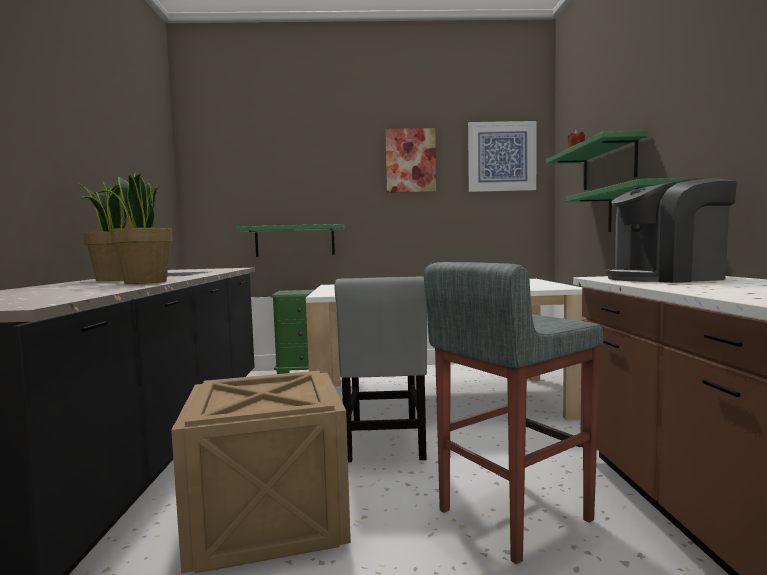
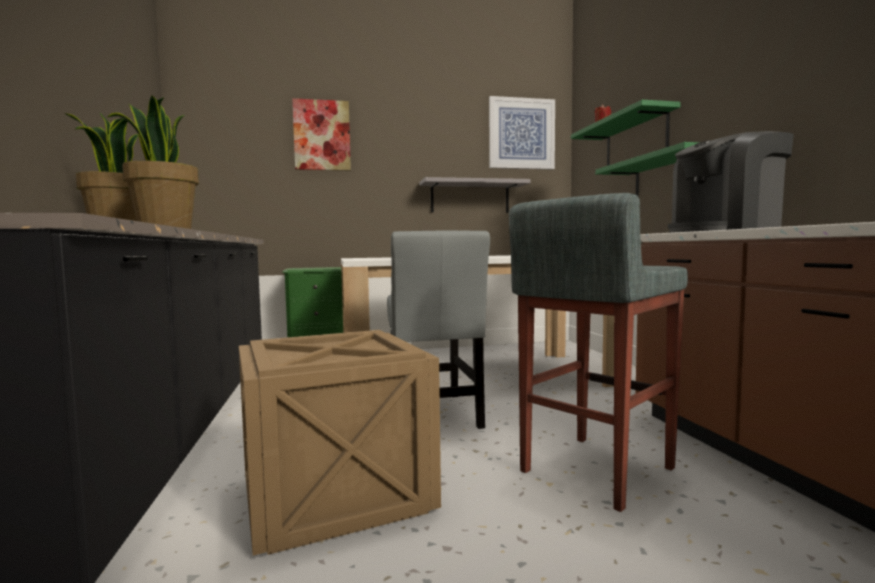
camera: 10 degrees left, 0 degrees up
(295, 241) = (305, 213): green shelf -> none
(410, 160) = (430, 132): picture -> picture (322, 135)
(449, 221) = (470, 197): none -> grey shelf

